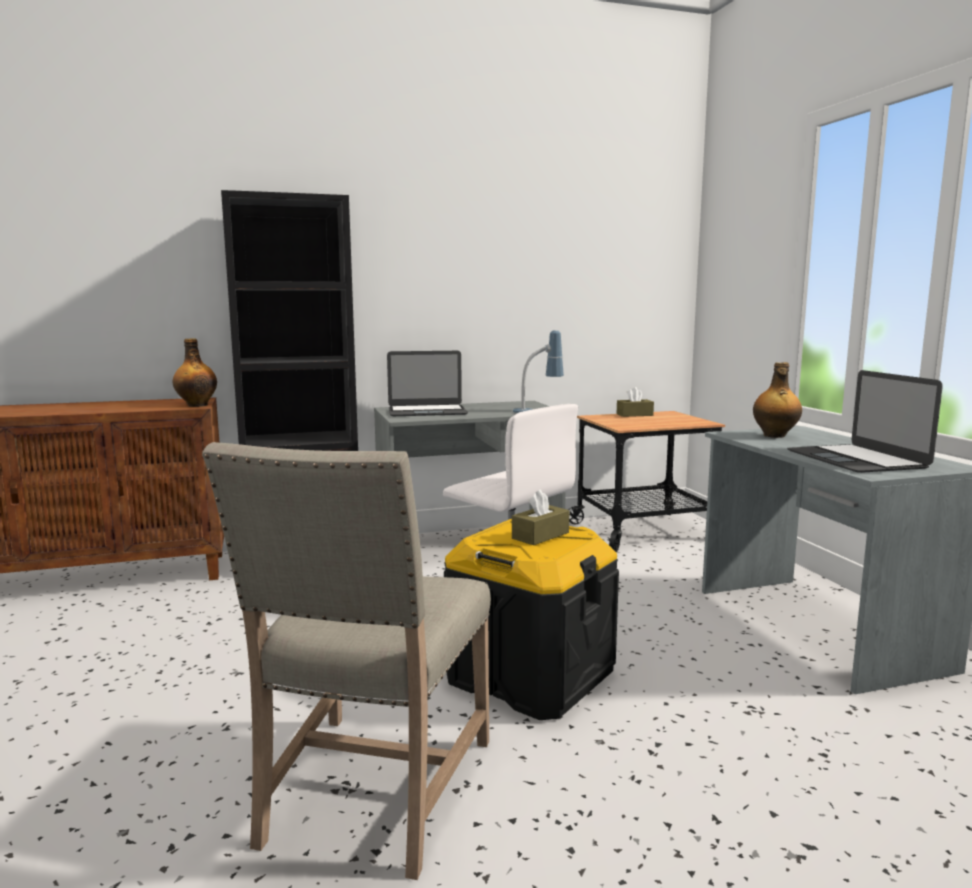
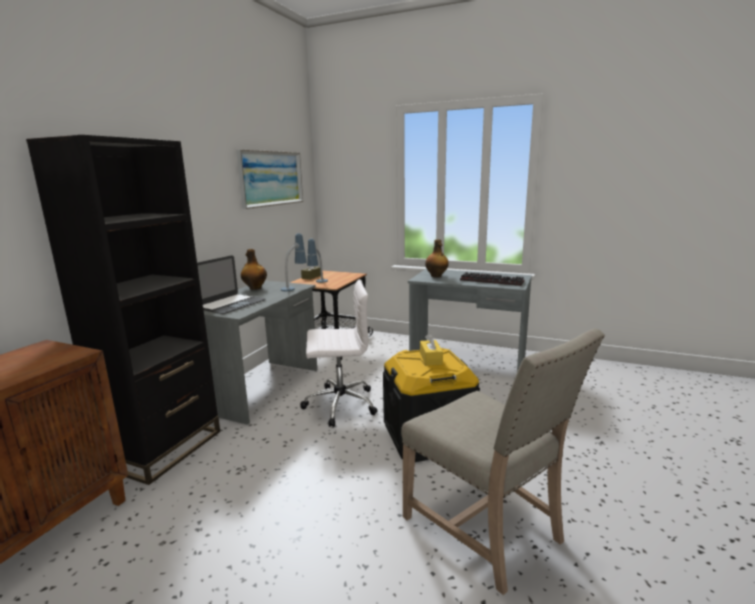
camera: 50 degrees left, 5 degrees up
(197, 405) = (72, 351): bottle -> bottle (255, 288)
(540, 535) = (430, 358): brown tissue box -> yellow tissue box
(584, 254) = (271, 178): none -> picture
(618, 421) = (318, 283): none -> table lamp
(856, 459) = (493, 281): laptop -> keyboard

